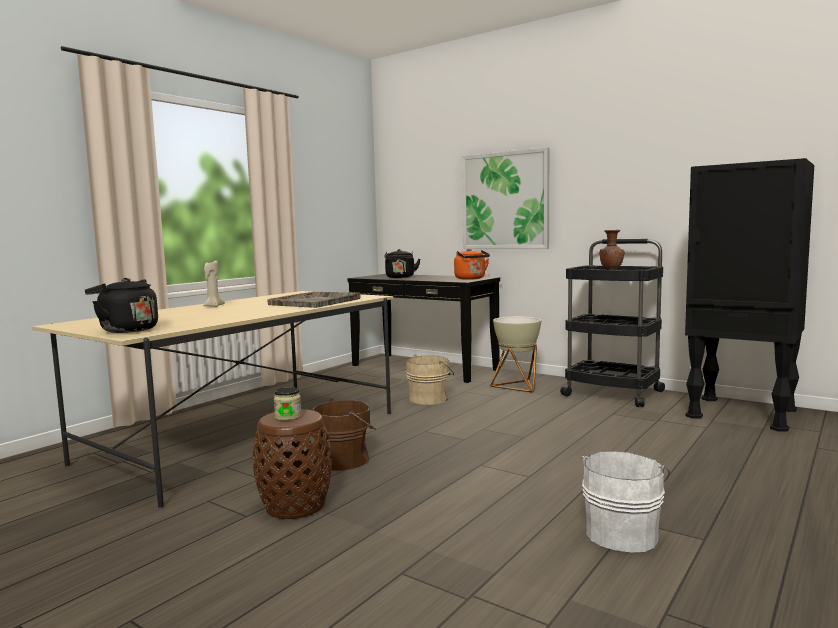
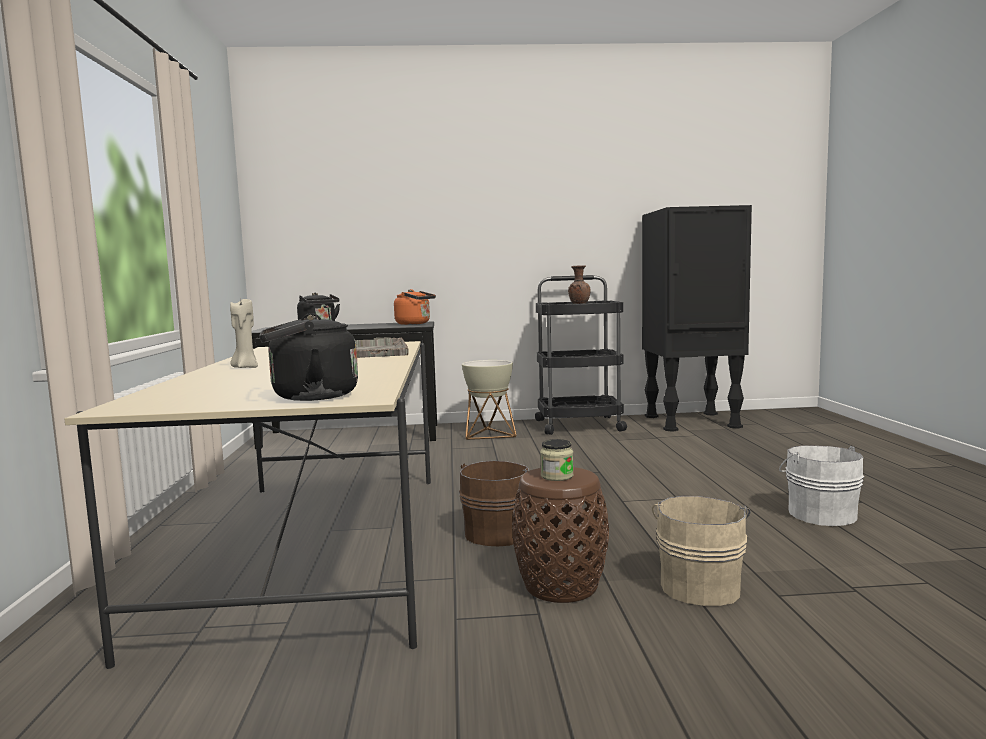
camera: 40 degrees left, 0 degrees up
(430, 399) = (435, 461): beige bucket -> beige bucket (700, 585)
(505, 200) = (434, 236): picture -> none

